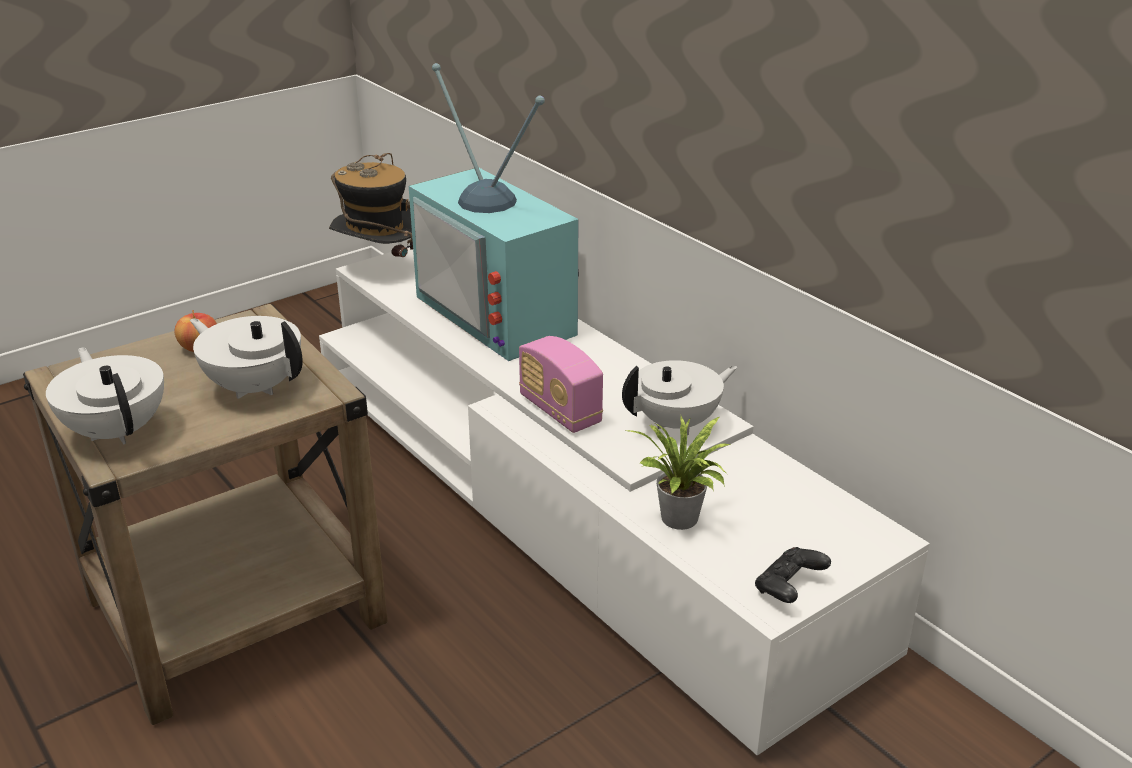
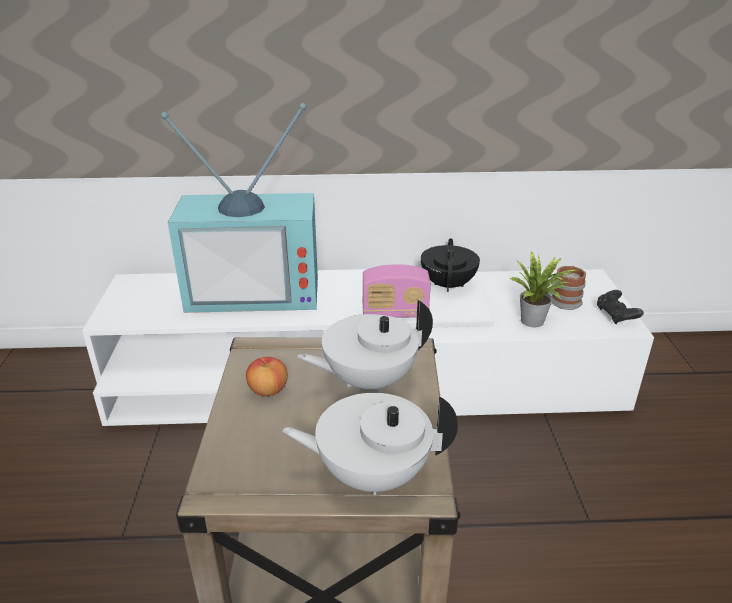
camera: 55 degrees left, 0 degrees up
(378, 268) = (116, 313): hat -> none
(677, 423) = (448, 284): white teapot -> black teapot
(763, 528) = (560, 302): none -> mug

